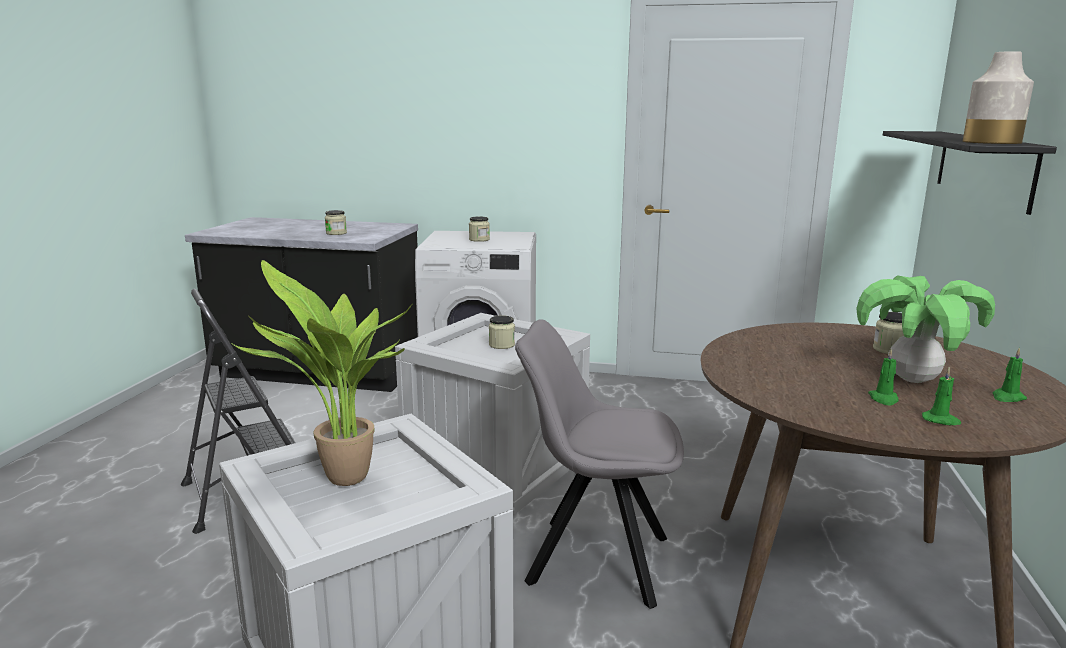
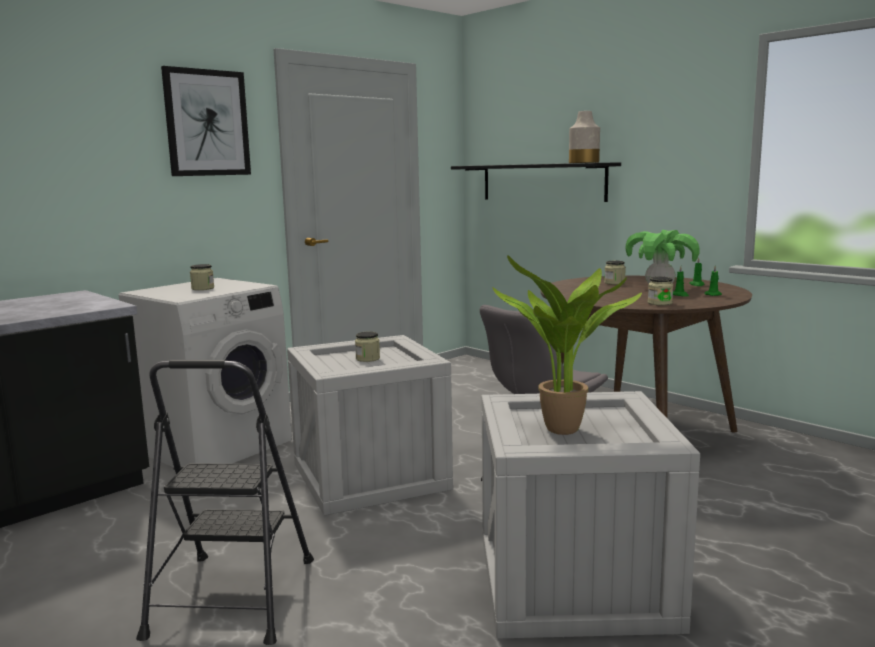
camera: 55 degrees left, 5 degrees down
(336, 233) = (42, 309): jar -> jar (659, 303)
(543, 77) = (207, 123): none -> picture

